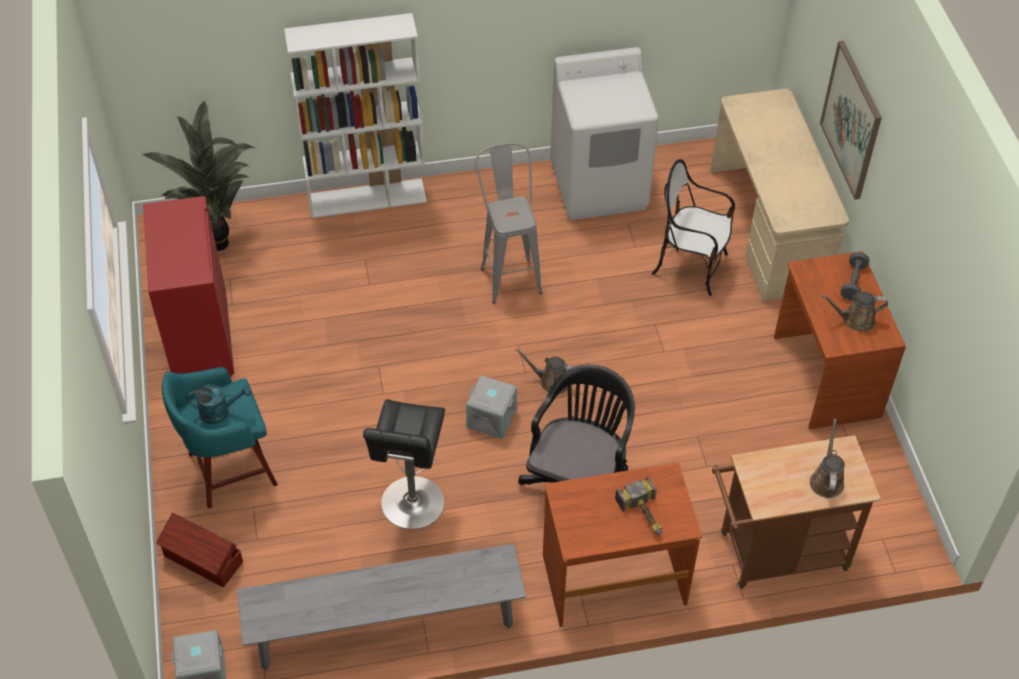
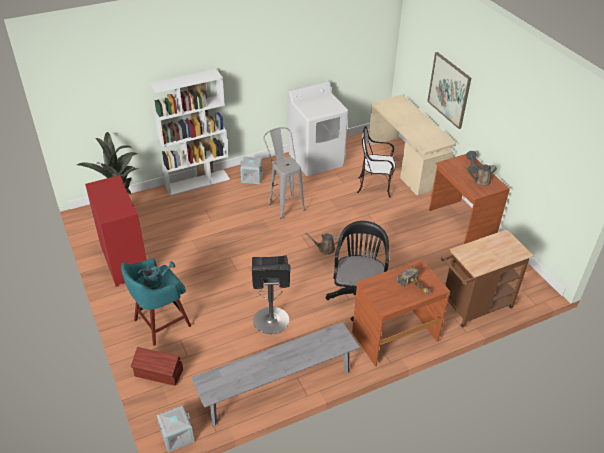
camera: 15 degrees left, 10 degrees down
(492, 417) = (300, 271): grey storage box -> grey storage box (252, 177)
(826, 480) = (502, 251): brown watering can -> none

